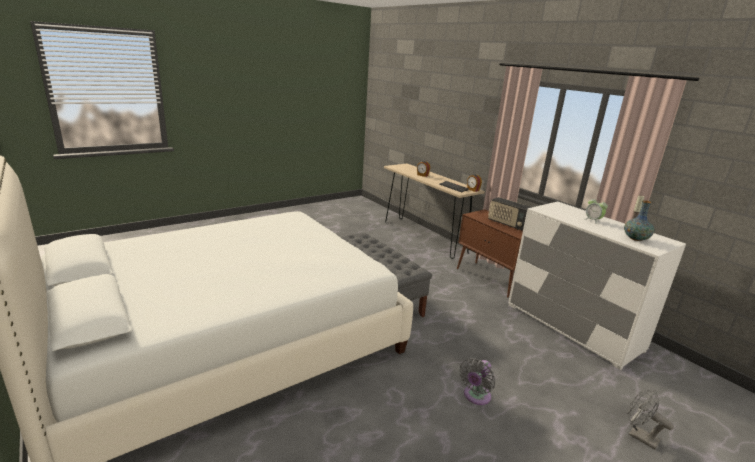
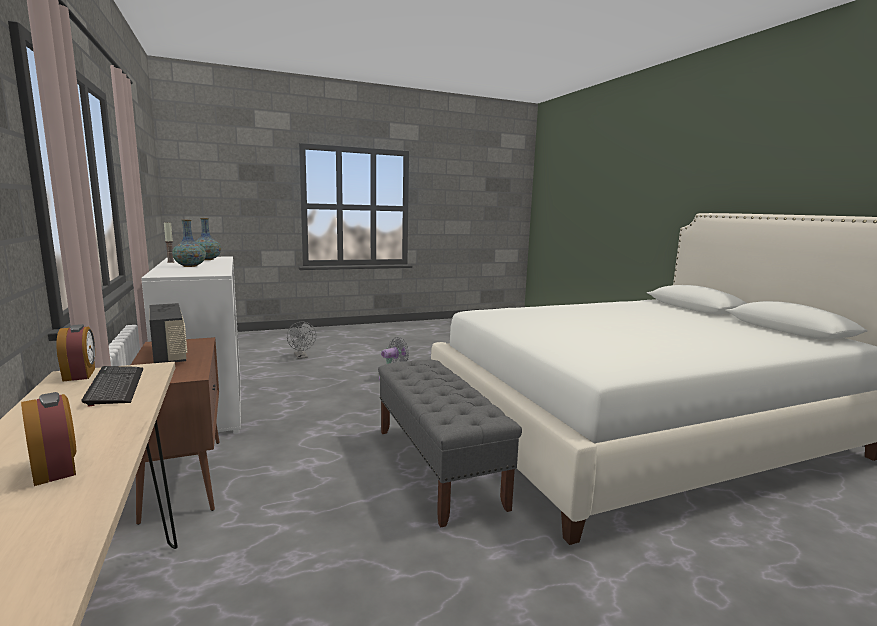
camera: 165 degrees left, 10 degrees down
(593, 220) = (190, 266): alarm clock -> vase

